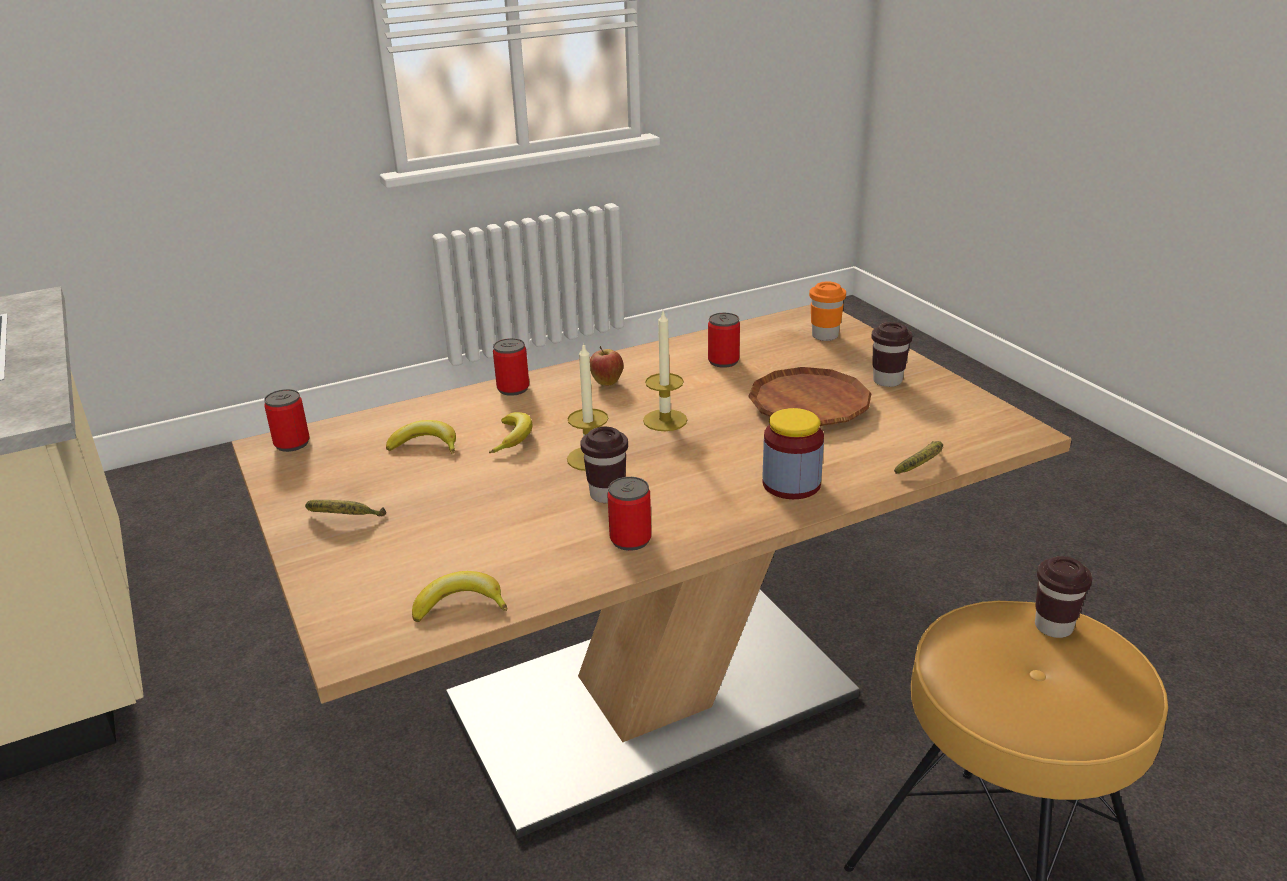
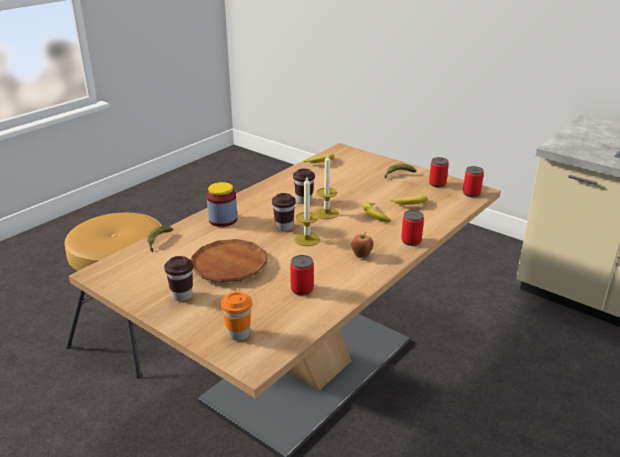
camera: 155 degrees right, 0 degrees up
(630, 540) = (280, 188): can -> can (437, 184)
(1053, 627) = (103, 245): brown cup -> brown cup (284, 227)

